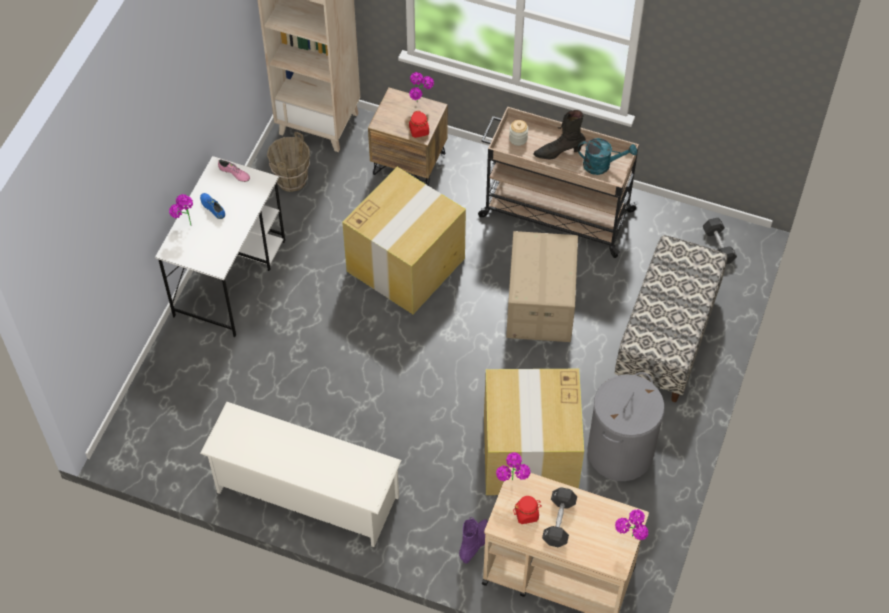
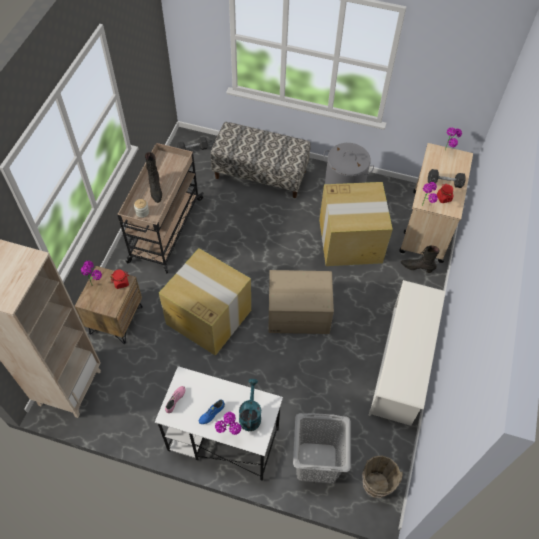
camera: 95 degrees left, 0 degrees up
(185, 376) = (316, 462): none -> grey laundry basket
(291, 180) = (127, 403): brown bucket -> brown bucket (376, 485)
(475, 544) = (417, 267): purple boot -> black boot
(539, 304) = (239, 238): cardboard box -> cardboard box (298, 314)
(602, 165) = (167, 166): turquoise watering can -> turquoise watering can (250, 414)

